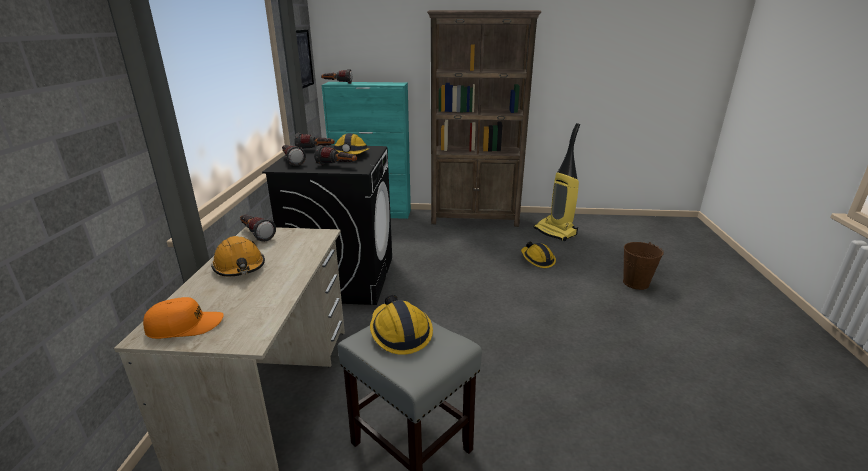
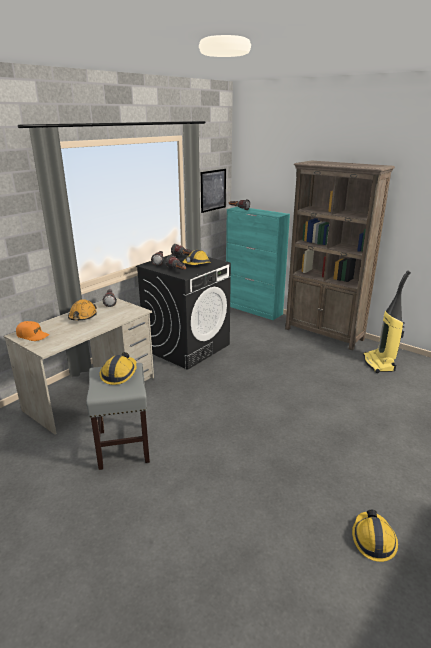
camera: 35 degrees right, 0 degrees up
(537, 260) = (332, 379): hard hat -> hard hat (373, 539)
(635, 283) = (393, 423): brown bucket -> none

